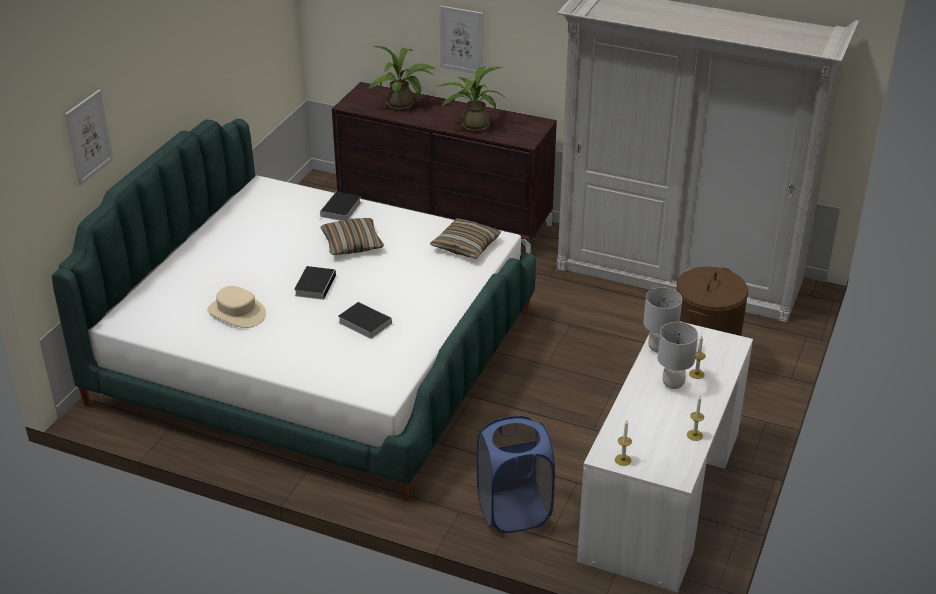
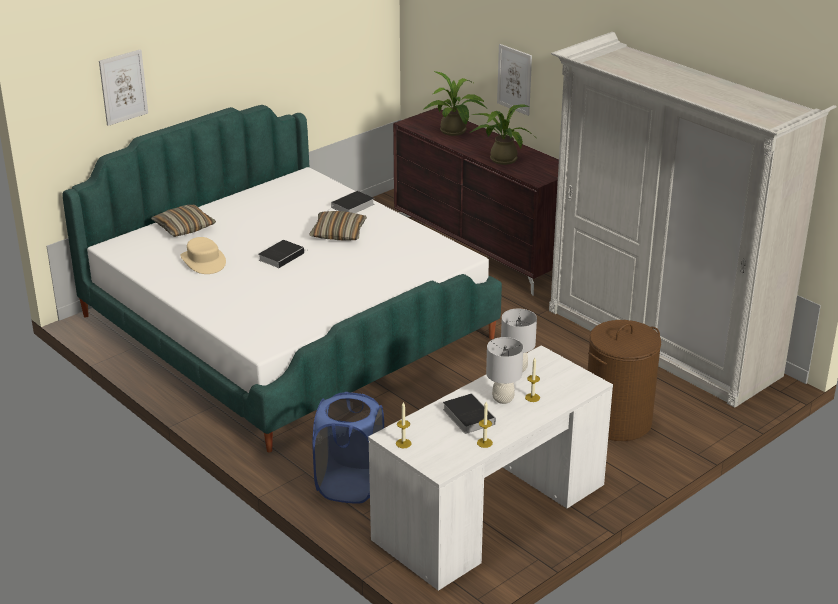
camera: 25 degrees right, 5 degrees down
(363, 322) = (294, 292): book -> book (467, 416)
(466, 246) = (432, 256): pillow -> pillow (184, 227)

